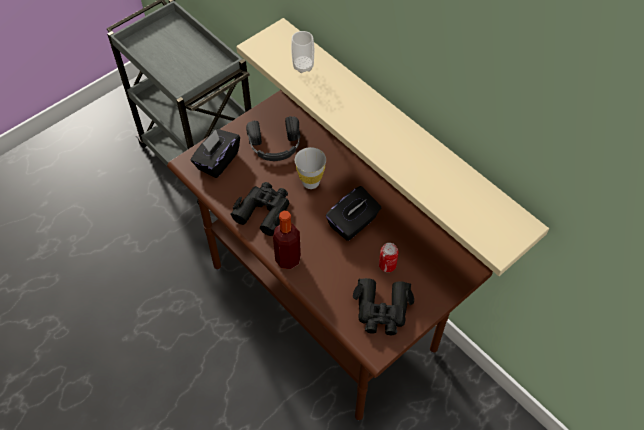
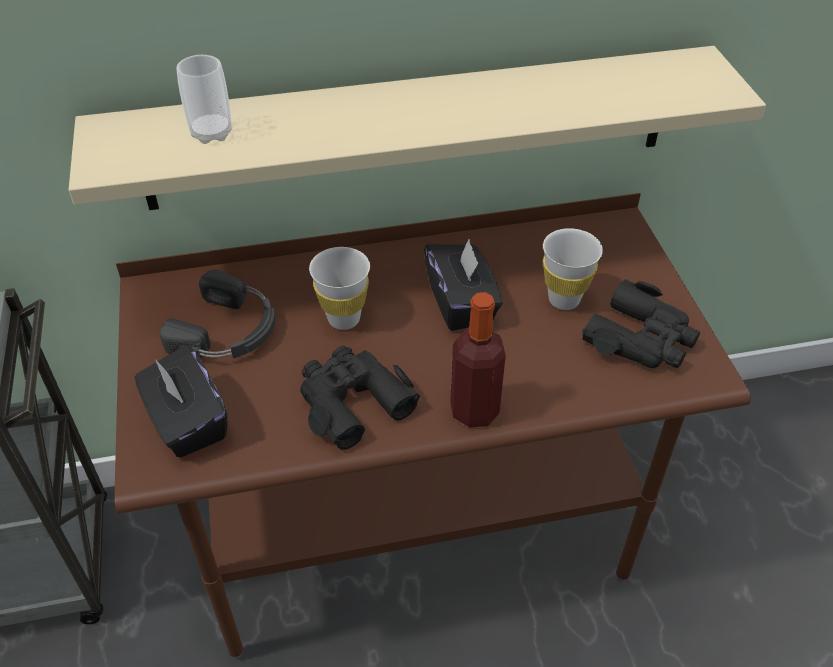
camera: 60 degrees left, 10 degrees down
(387, 265) = (564, 300): can -> white cup

